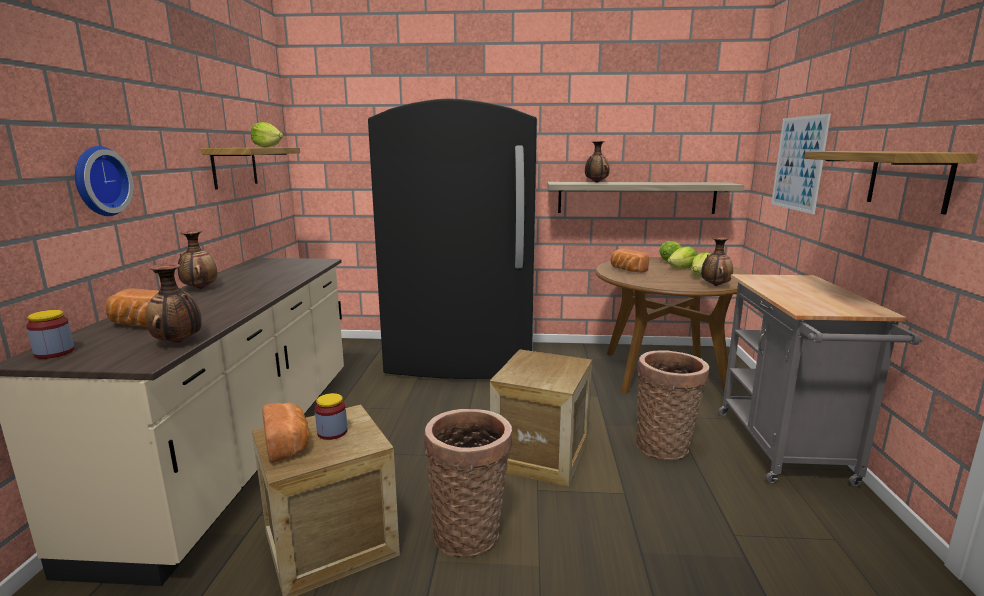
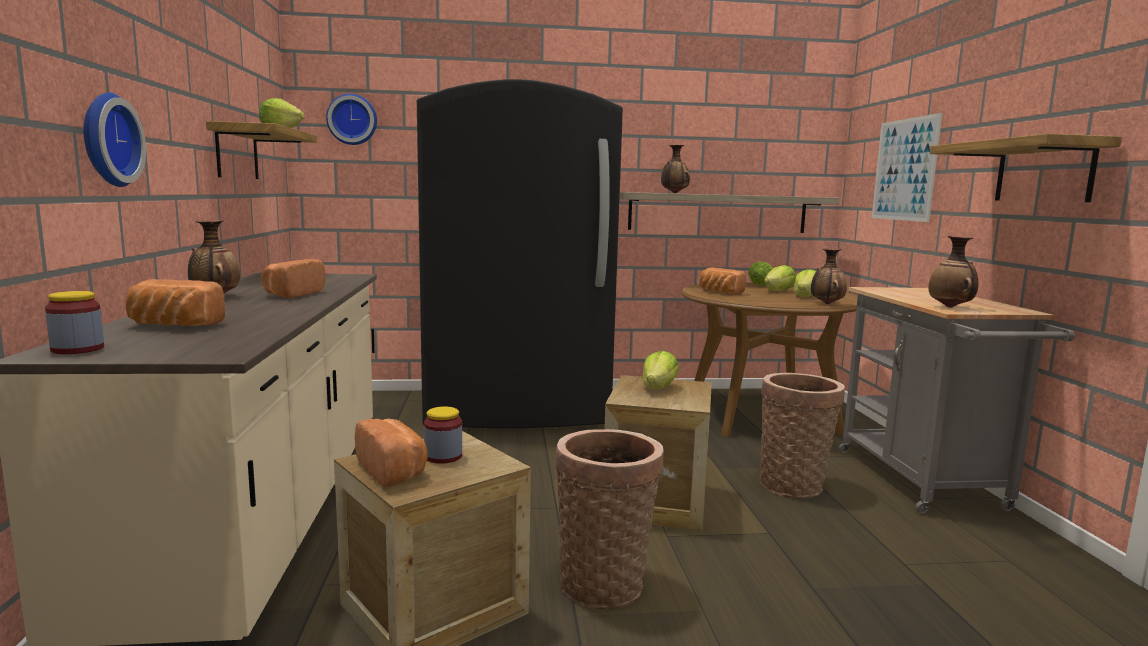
camera: 10 degrees left, 5 degrees down
(178, 342) = (247, 339): vase -> vase (950, 307)
(257, 285) = (292, 294): none -> bread
(336, 129) = (352, 119): none -> wall clock
(543, 365) = (658, 388): none -> lettuce

